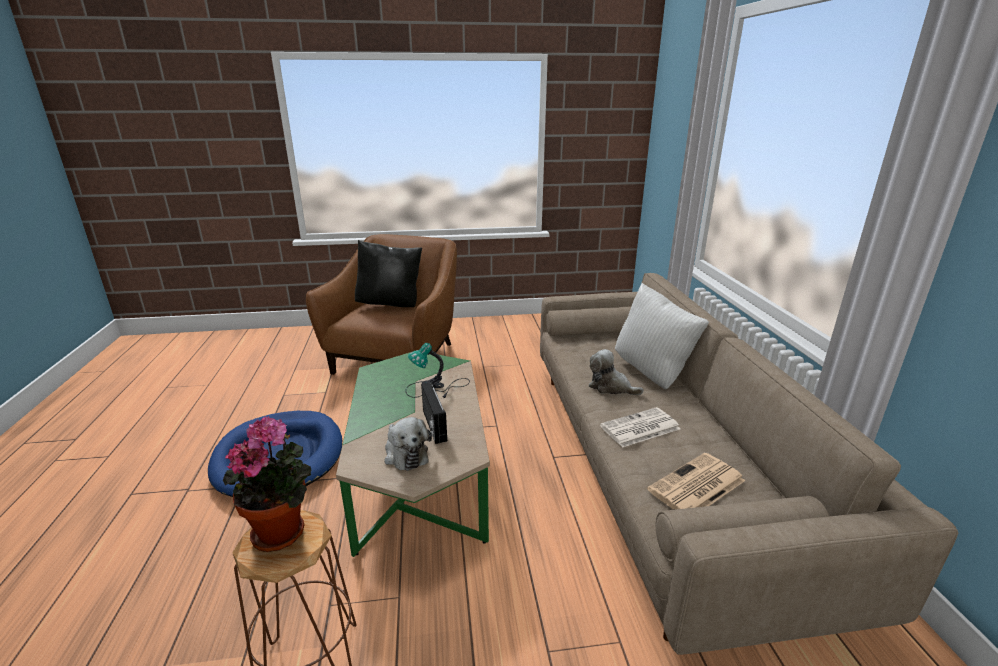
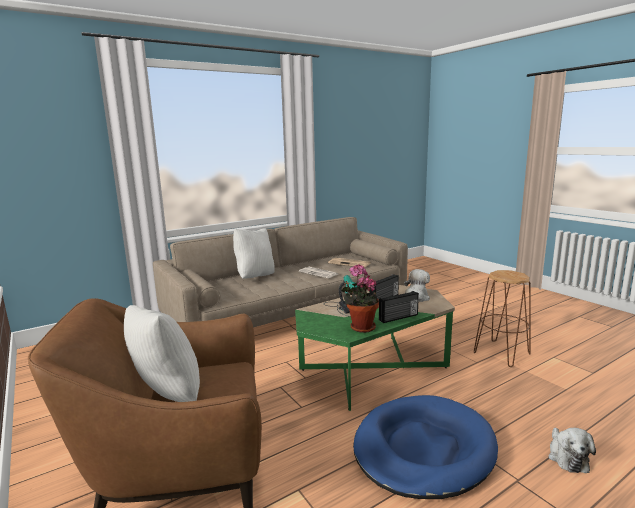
camera: 115 degrees left, 10 degrees down
(283, 530) = (506, 276): potted plant -> potted plant (360, 327)
(367, 412) = (399, 317): none -> radio
(391, 304) = (165, 396): black pillow -> white pillow
(610, 387) = (281, 282): plush toy -> plush toy (567, 457)

